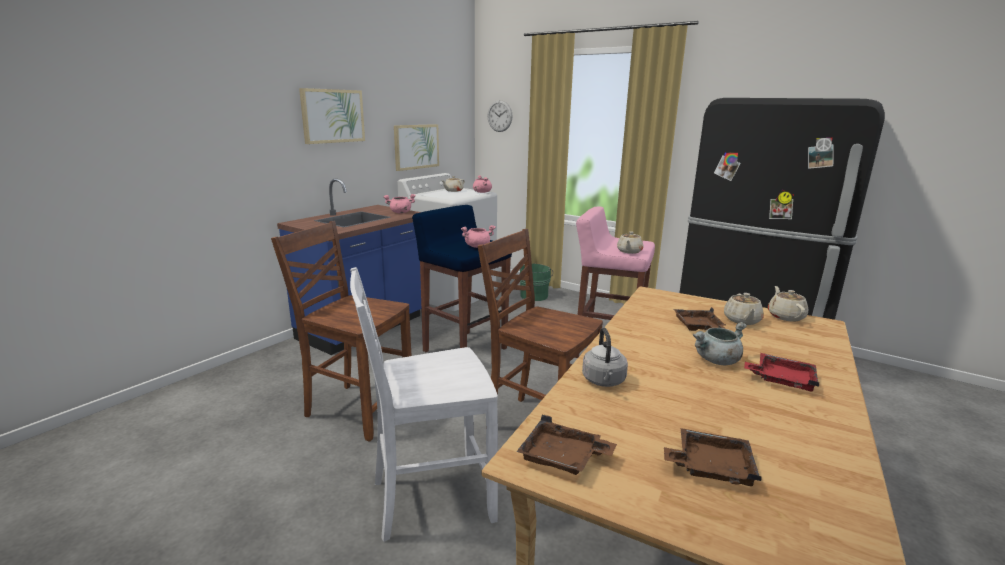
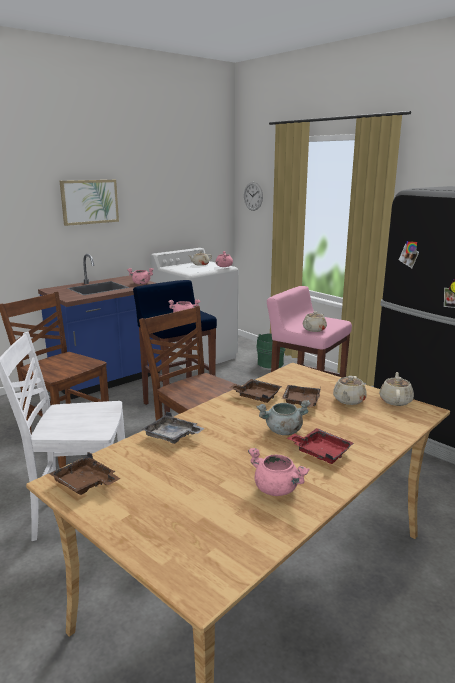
camera: 15 degrees right, 0 degrees up
(416, 146) = (171, 225): picture -> none
(604, 381) = (172, 436): grey kettle -> grey tray
(710, 467) = (182, 505): brown tray -> brown tray (256, 396)
(789, 429) = (277, 489): none -> pink cooking pot

